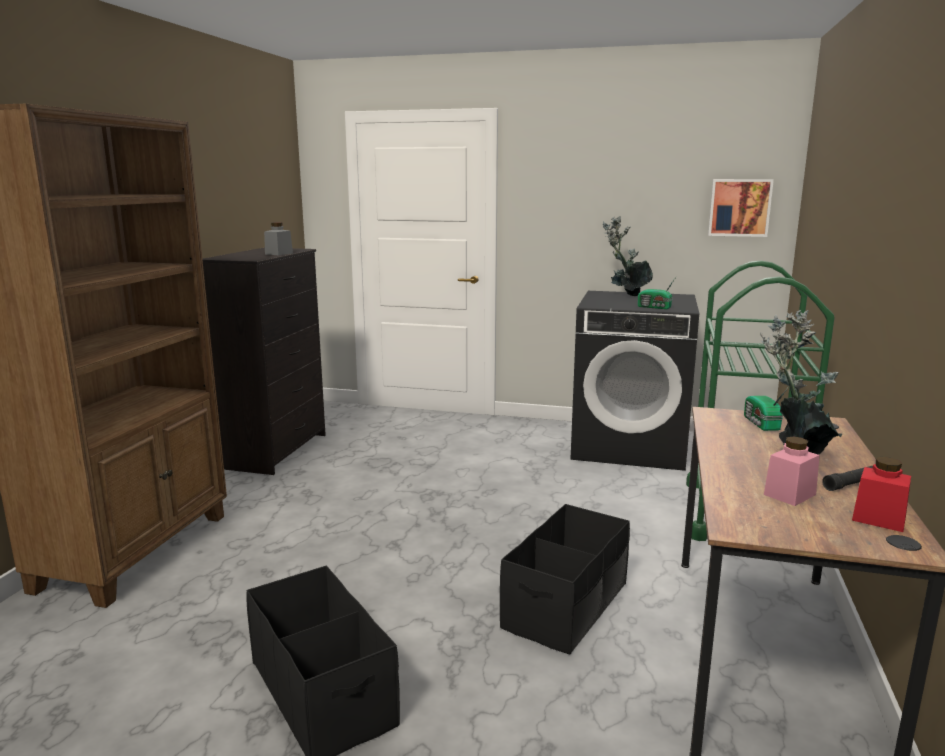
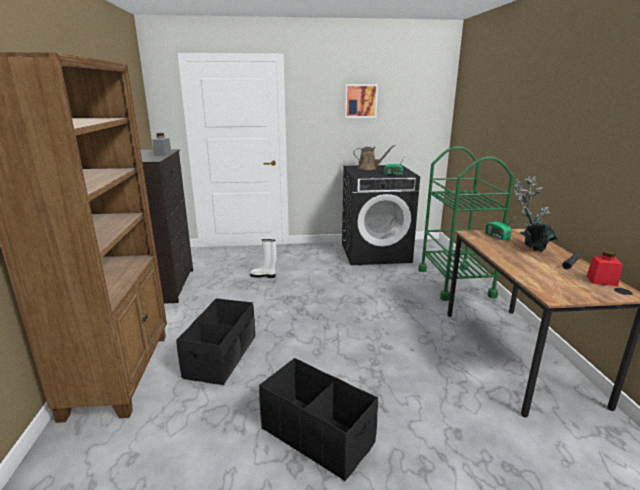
camera: 20 degrees left, 5 degrees up
(419, 456) = (263, 276): none -> white boot
(566, 606) = (409, 350): black storage box -> black storage box (221, 356)
(626, 296) = (369, 168): potted plant -> brown watering can
(739, 207) = (423, 115): picture -> picture (360, 101)
(789, 494) = (553, 274): pink jar -> none

